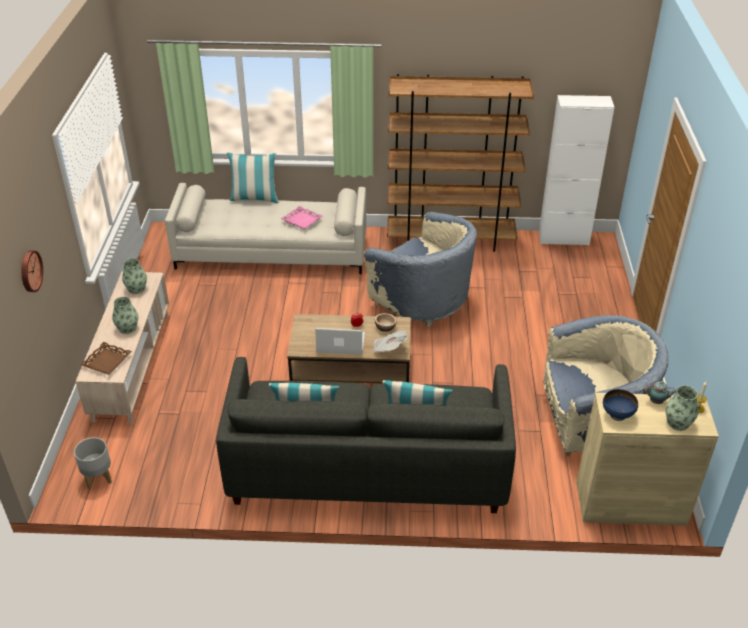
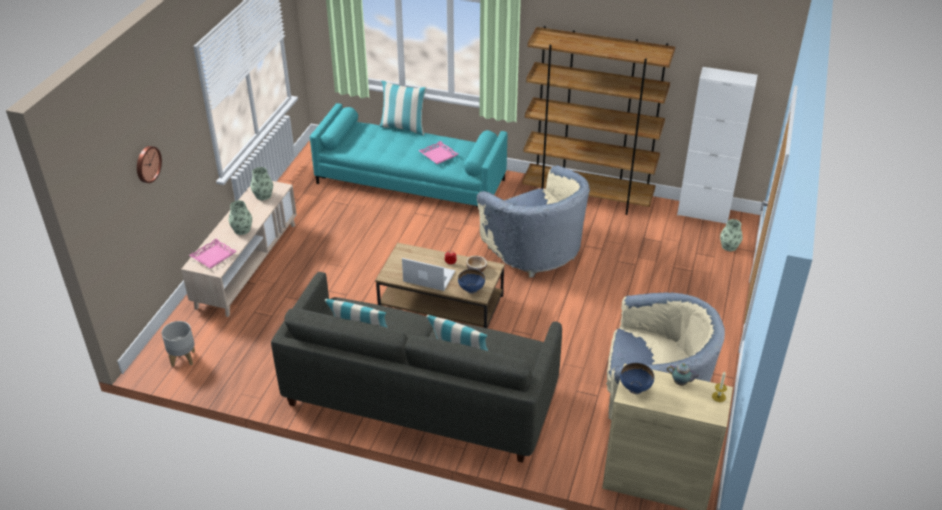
camera: 15 degrees right, 0 degrees up
(106, 361) = (213, 256): brown tray -> pink tray
(272, 252) = (411, 181): beige sofa -> turquoise sofa
(388, 348) = (471, 290): newspaper -> blue bowl
(678, 422) = (692, 407): vase -> vase (729, 246)

